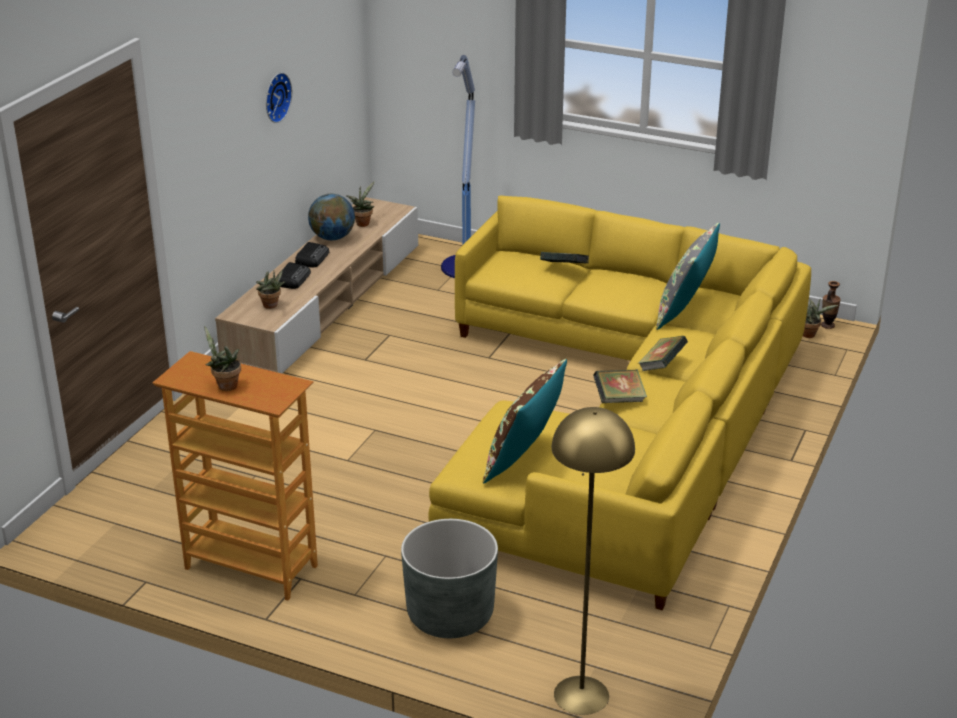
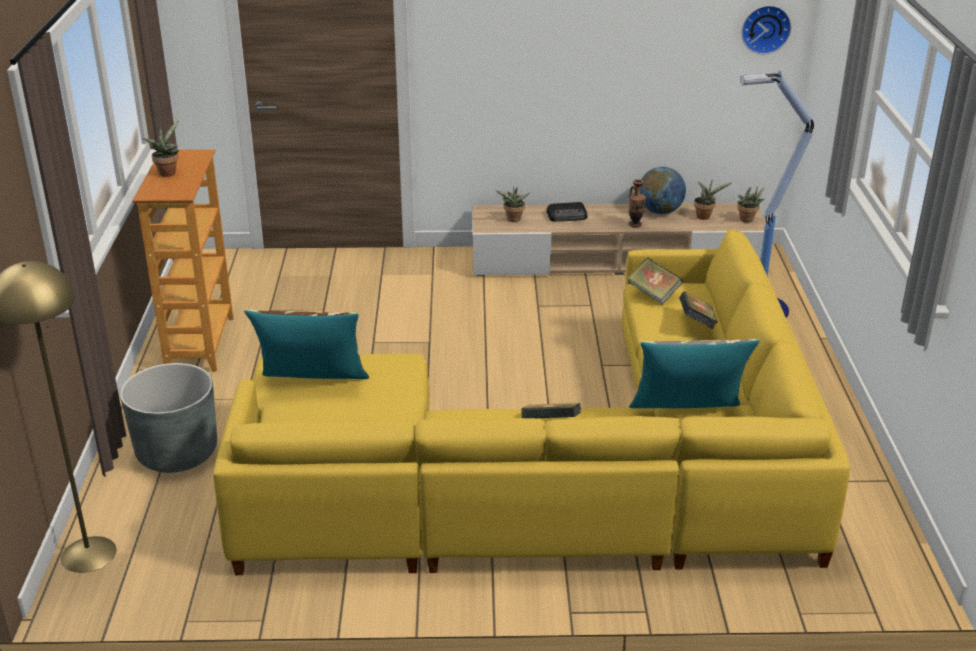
camera: 65 degrees right, 0 degrees up
(275, 97) = (613, 43): wall clock -> wall clock (765, 28)
(312, 258) = (613, 213): radio -> none
(619, 399) = (458, 413): book -> book (653, 294)
(810, 334) = (879, 572): potted plant -> potted plant (748, 220)
(827, 325) = (919, 583): vase -> vase (635, 225)

